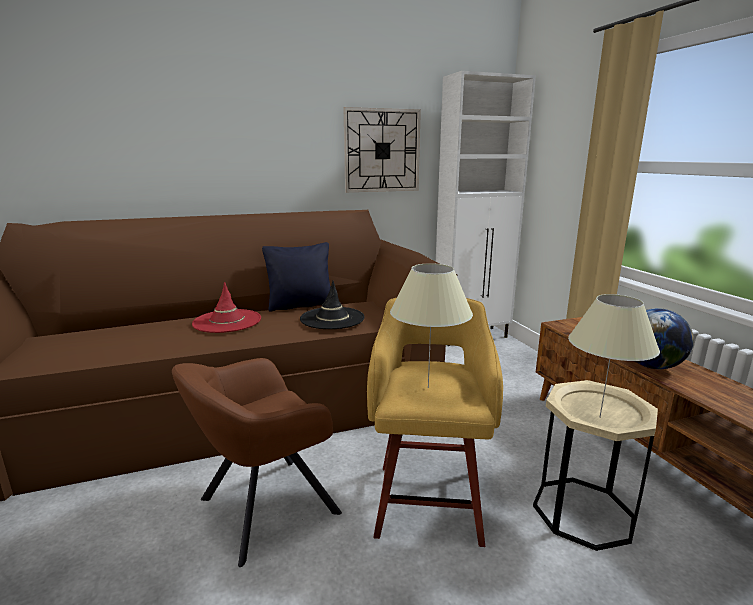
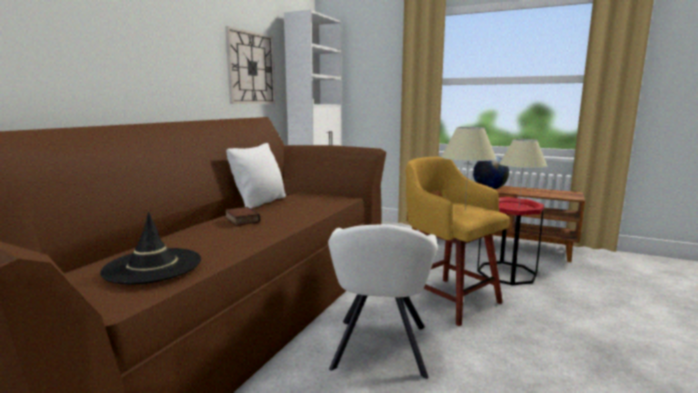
camera: 45 degrees left, 5 degrees down
(227, 321) = (240, 220): red hat -> book
(264, 508) = (380, 349): brown armchair -> white armchair
(301, 305) = (260, 202): black pillow -> white pillow
(332, 318) = (312, 202): black hat -> black hat (152, 266)
(583, 512) = (506, 273): beige side table -> red side table

